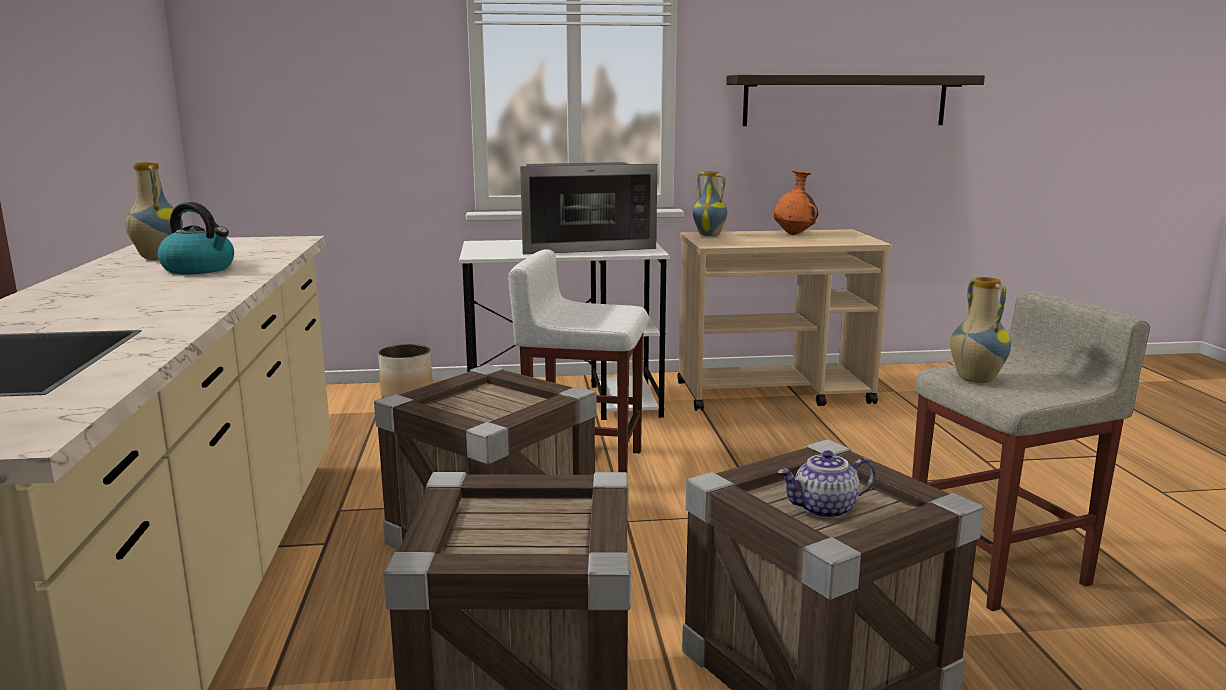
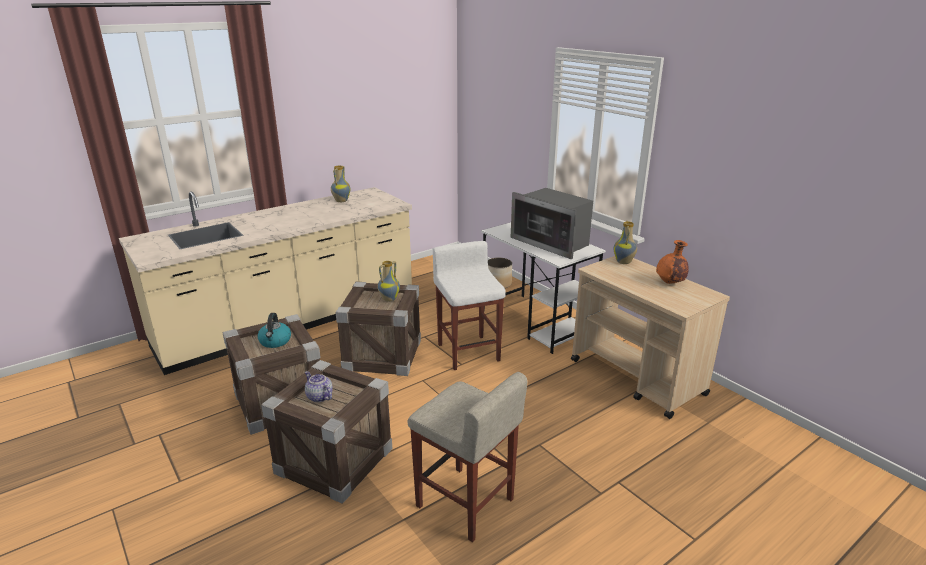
camera: 60 degrees right, 10 degrees up
(200, 269) = (329, 212): kettle -> kettle (275, 341)
(845, 100) = (762, 198): shelf -> none
(974, 379) = (450, 397): vase -> vase (389, 299)

